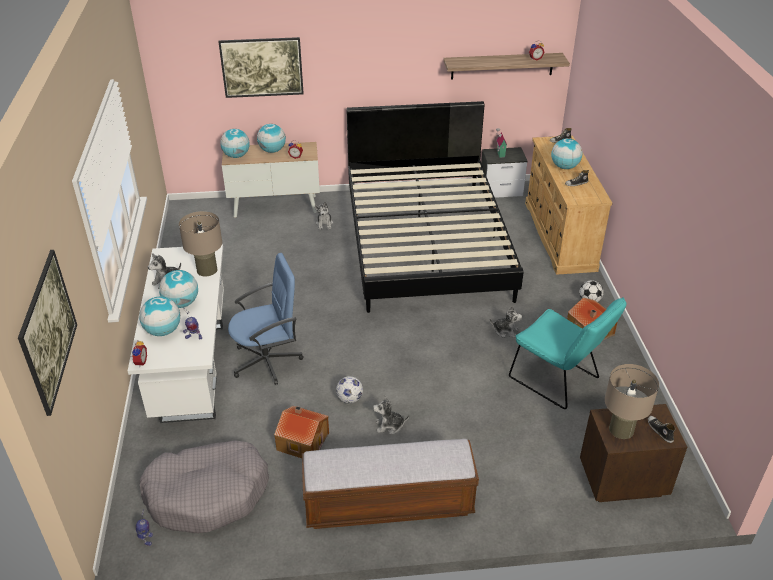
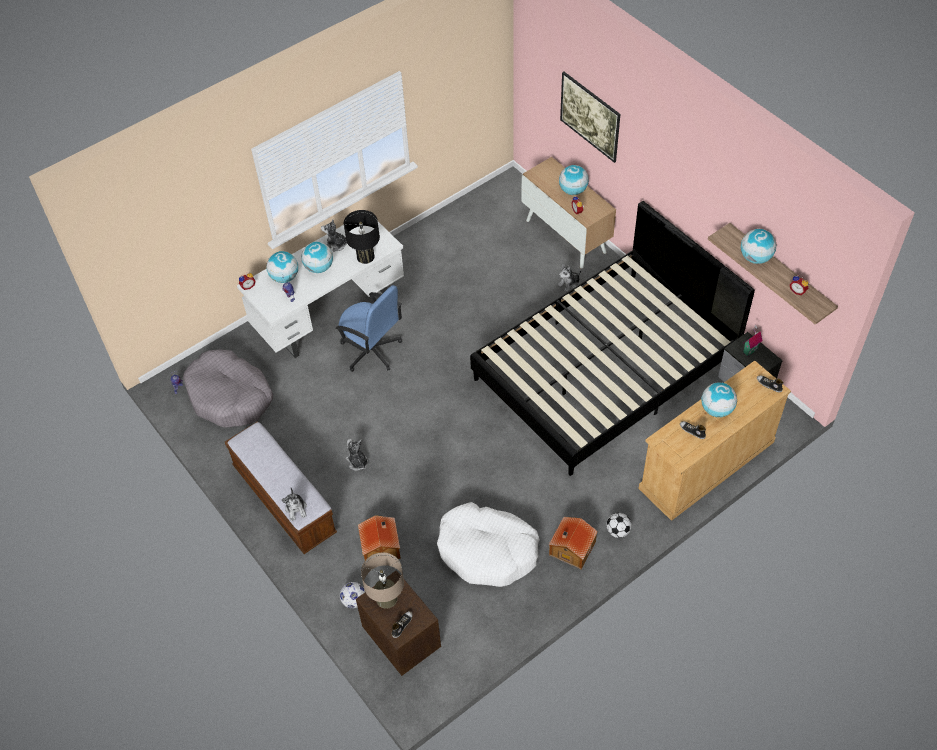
camera: 60 degrees right, 15 degrees up
(55, 349) = (147, 248): picture -> none
(207, 270) = (365, 257): beige table lamp -> black table lamp
(236, 156) = (543, 174): globe -> globe (755, 257)
(302, 440) = (308, 419): toy house -> toy house (381, 545)
(349, 399) = (368, 423): football -> football (354, 600)
(505, 331) = (523, 485): plush toy -> plush toy (296, 509)
(558, 381) = (487, 551): turquoise chair -> white dog bed

